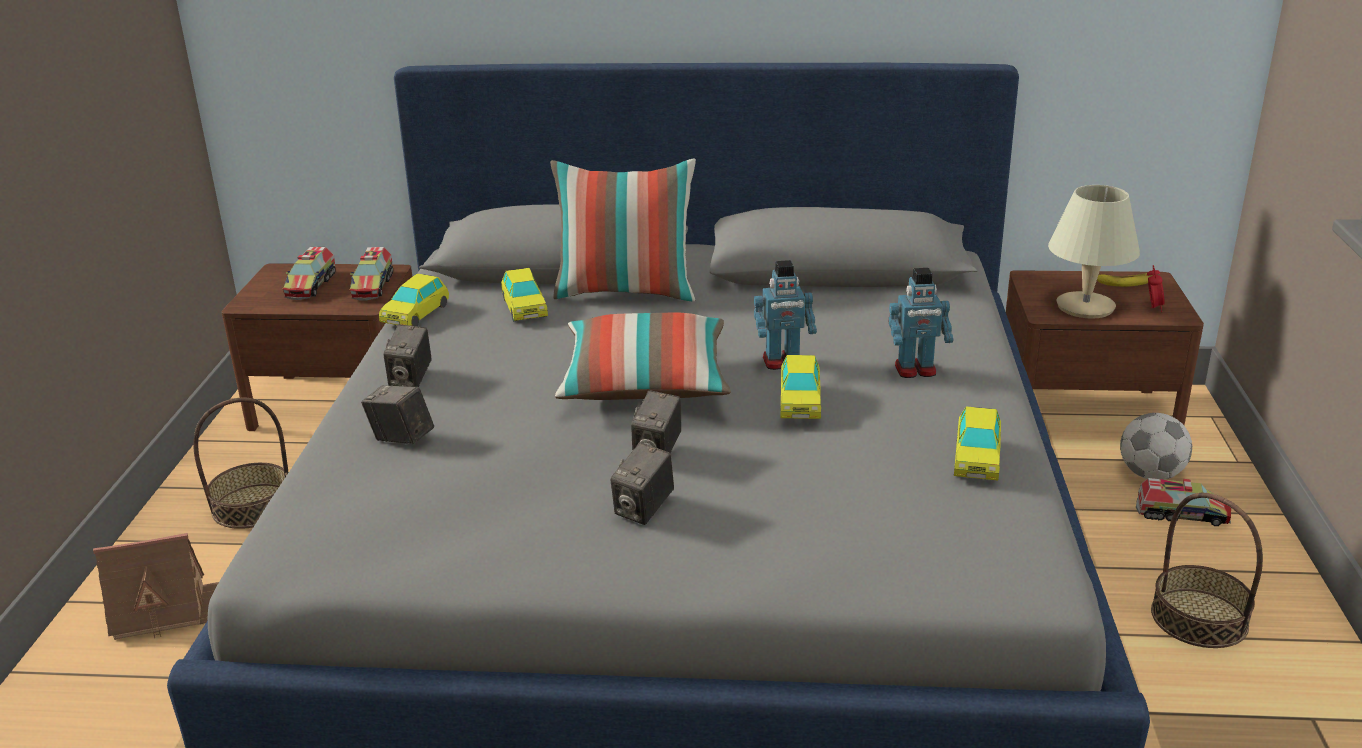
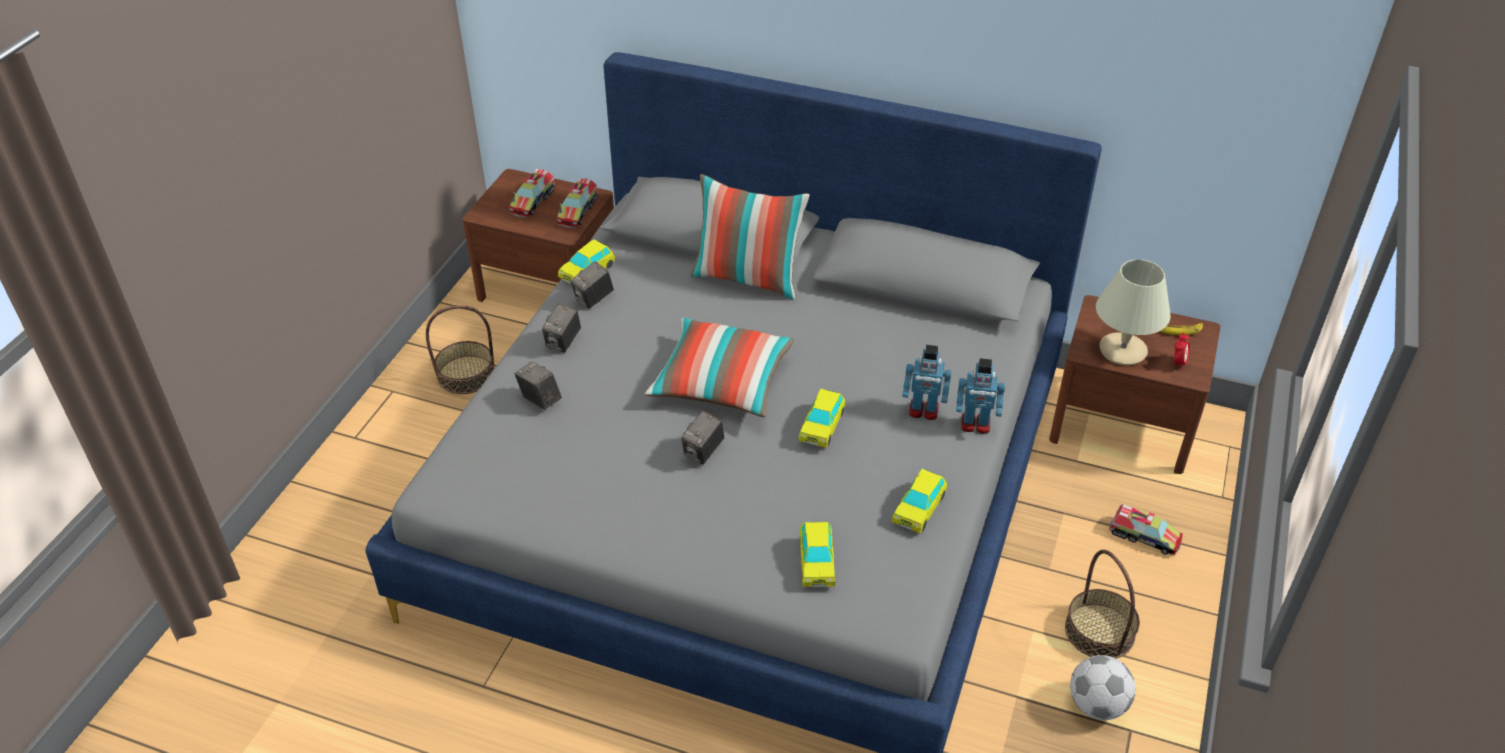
camera: 15 degrees right, 15 degrees up
(166, 611) = (393, 454): toy house -> none
(525, 308) = (667, 281): toy car -> toy car (816, 562)
(644, 510) = (674, 501): camera -> camera (593, 299)
(783, 362) = (829, 381): toy robot -> toy robot (975, 424)
(1151, 475) = (1142, 494): football -> football (1097, 705)

